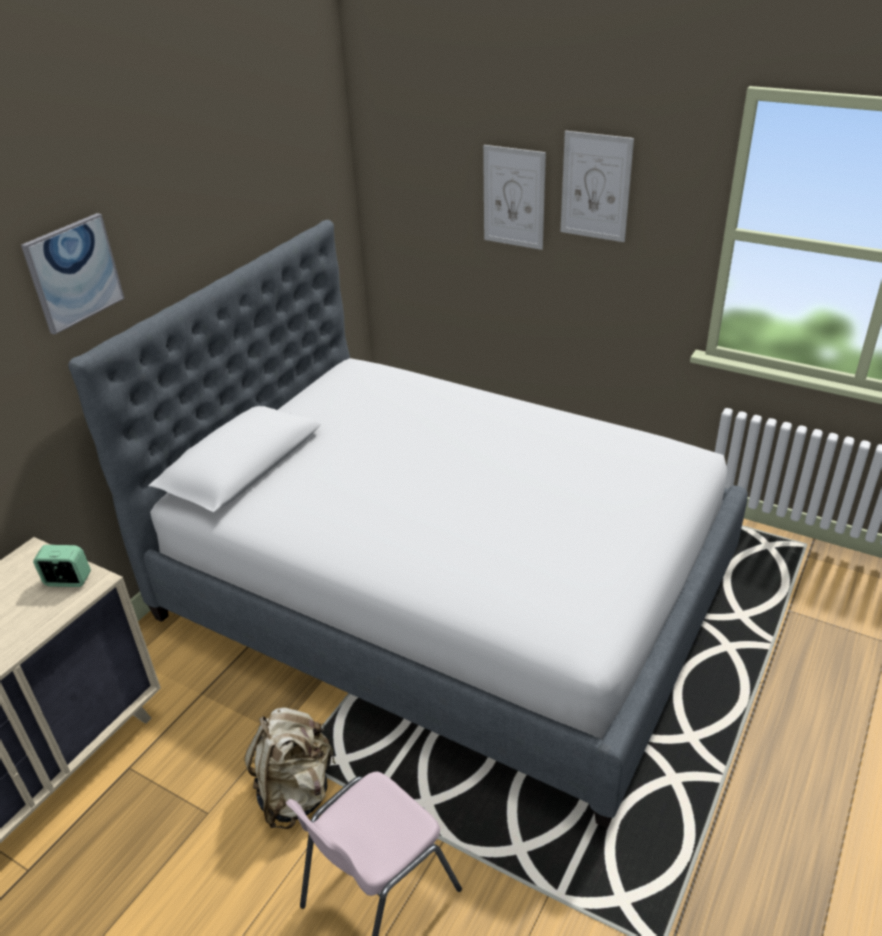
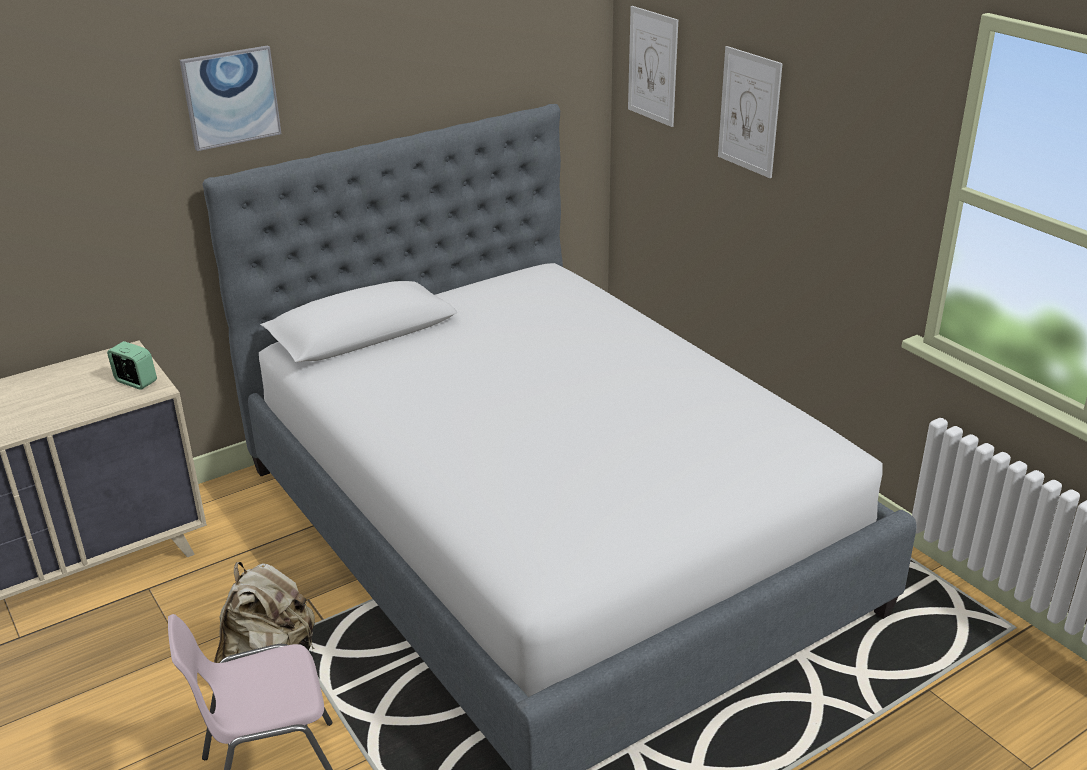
camera: 25 degrees right, 5 degrees down
(595, 187) = (826, 112): picture -> picture (652, 66)

